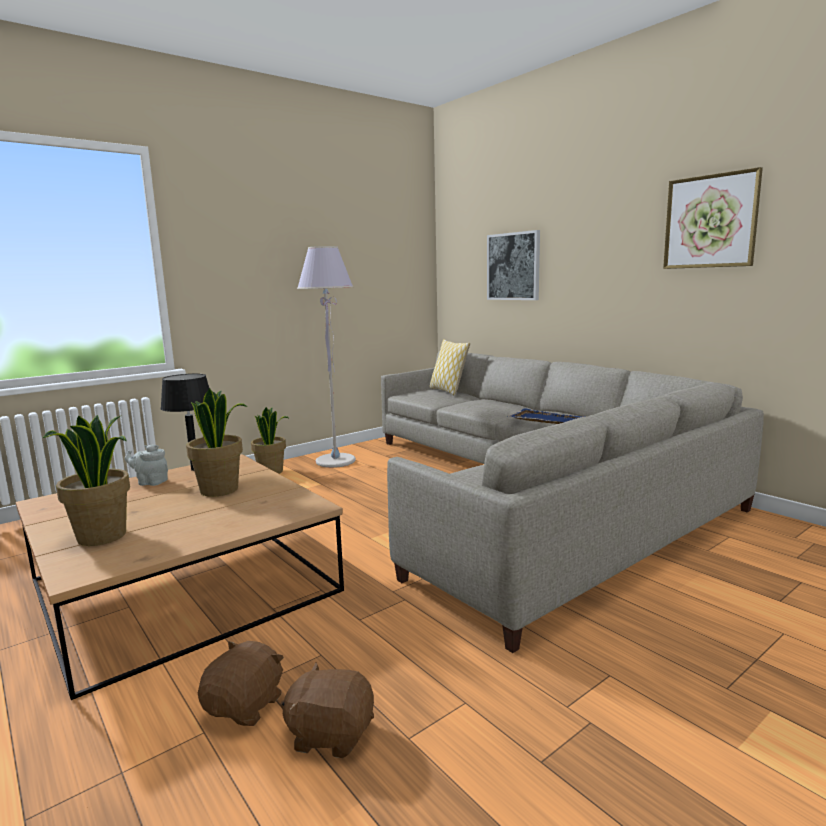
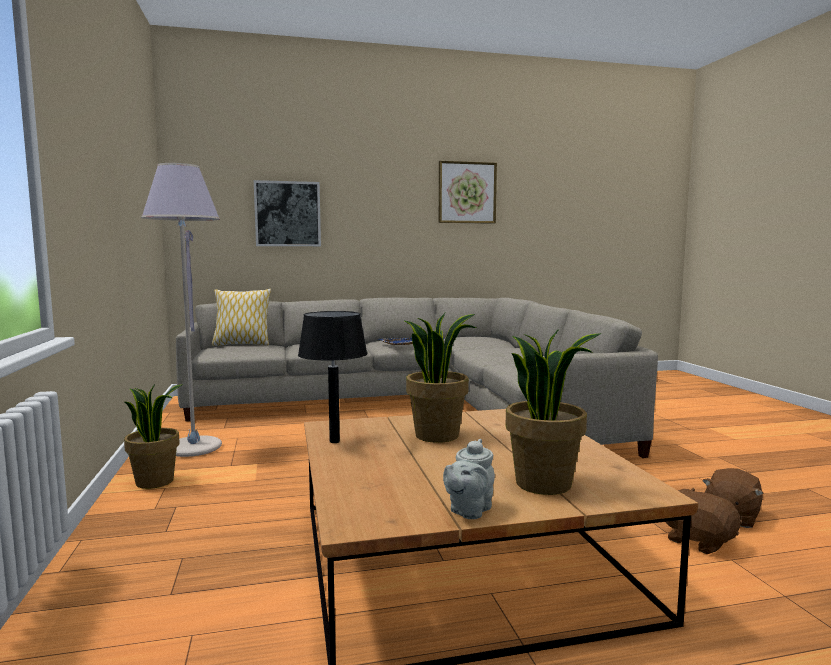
camera: 65 degrees left, 5 degrees down
(150, 482) = (357, 462): grey teapot -> grey teapot (468, 510)

